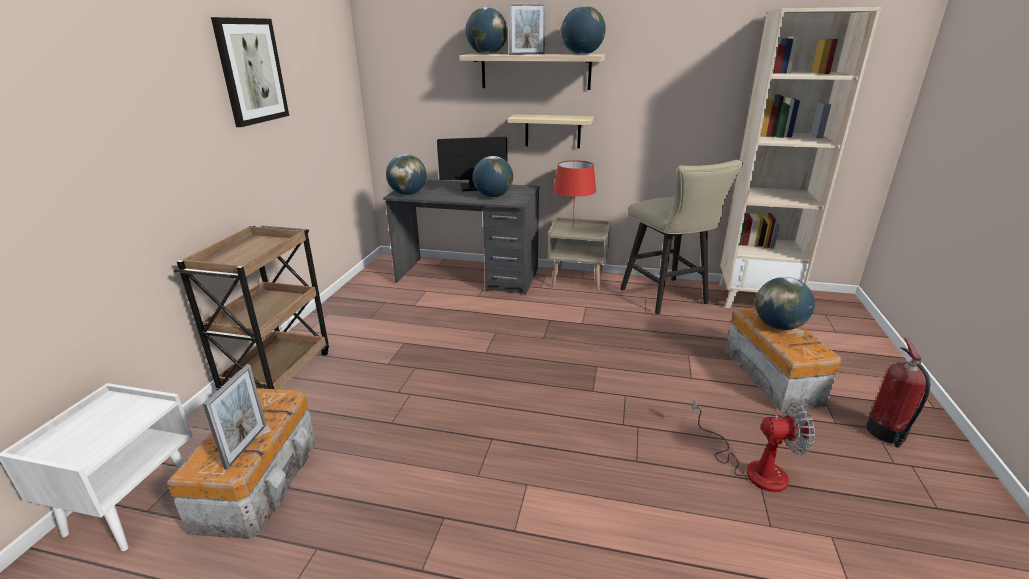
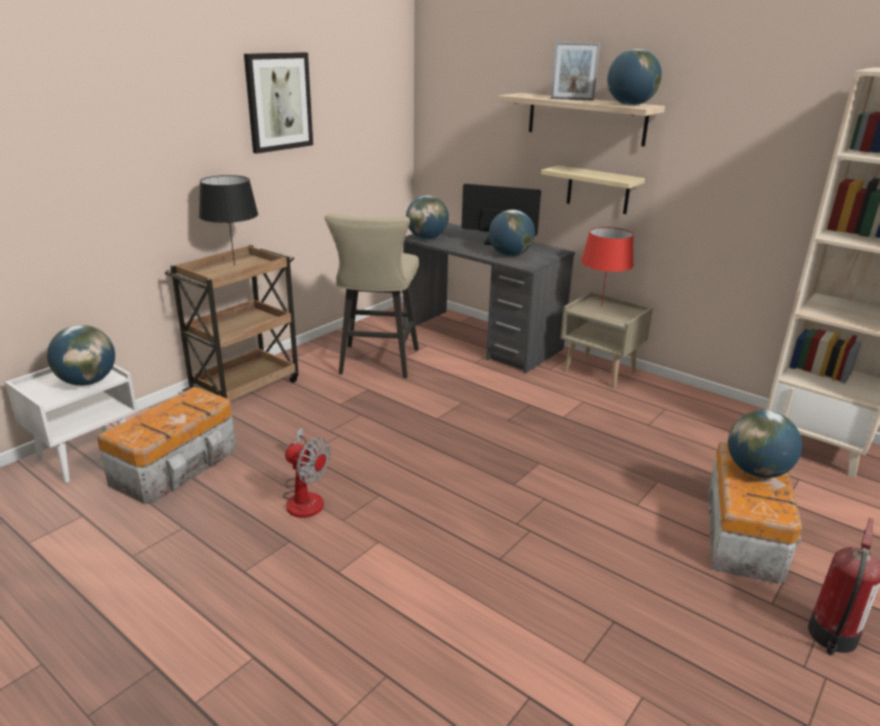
camera: 25 degrees right, 0 degrees up
(246, 446) = (161, 428): picture frame -> none
(247, 248) = (234, 265): none -> black table lamp
(486, 54) = (531, 95): globe -> globe (87, 382)
(667, 298) = (693, 416): beige stool -> beige stool (377, 364)
(752, 467) = (619, 608): fan -> fan (305, 497)

